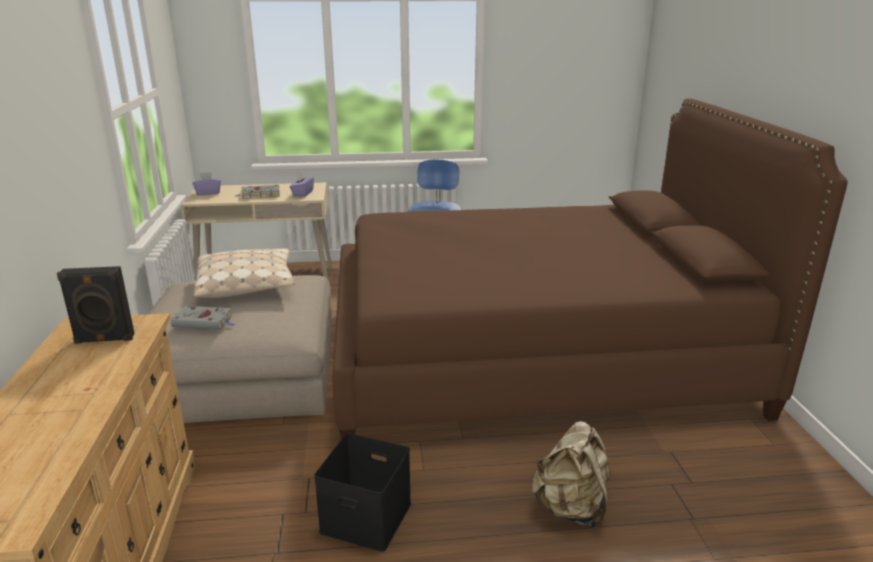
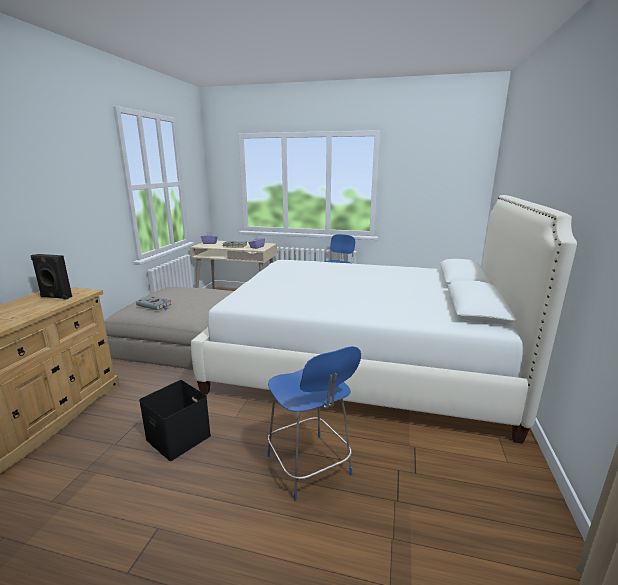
camera: 20 degrees right, 5 degrees down
(247, 285) = (196, 291): beige pillow -> none
(533, 354) = (361, 361): brown bed -> white bed
(571, 508) = (310, 467): beige backpack -> blue chair

